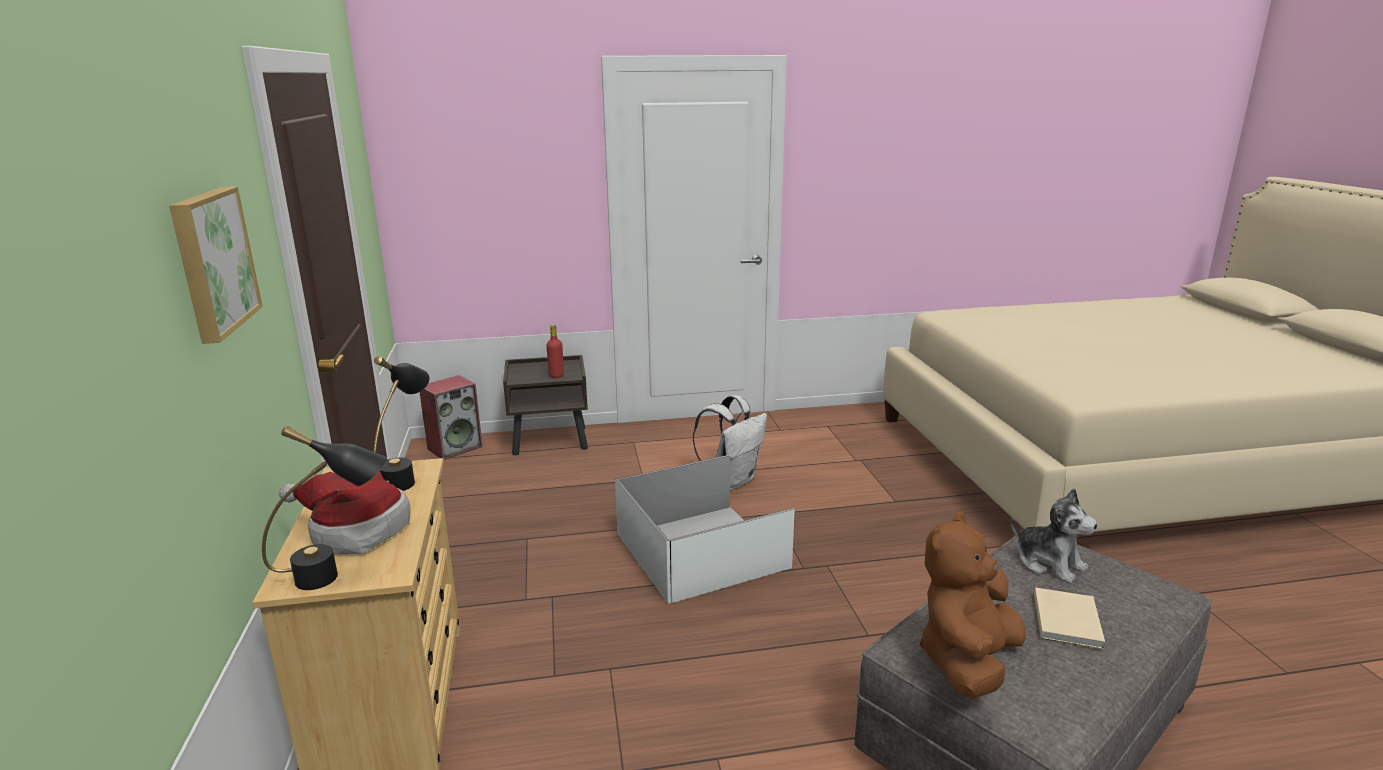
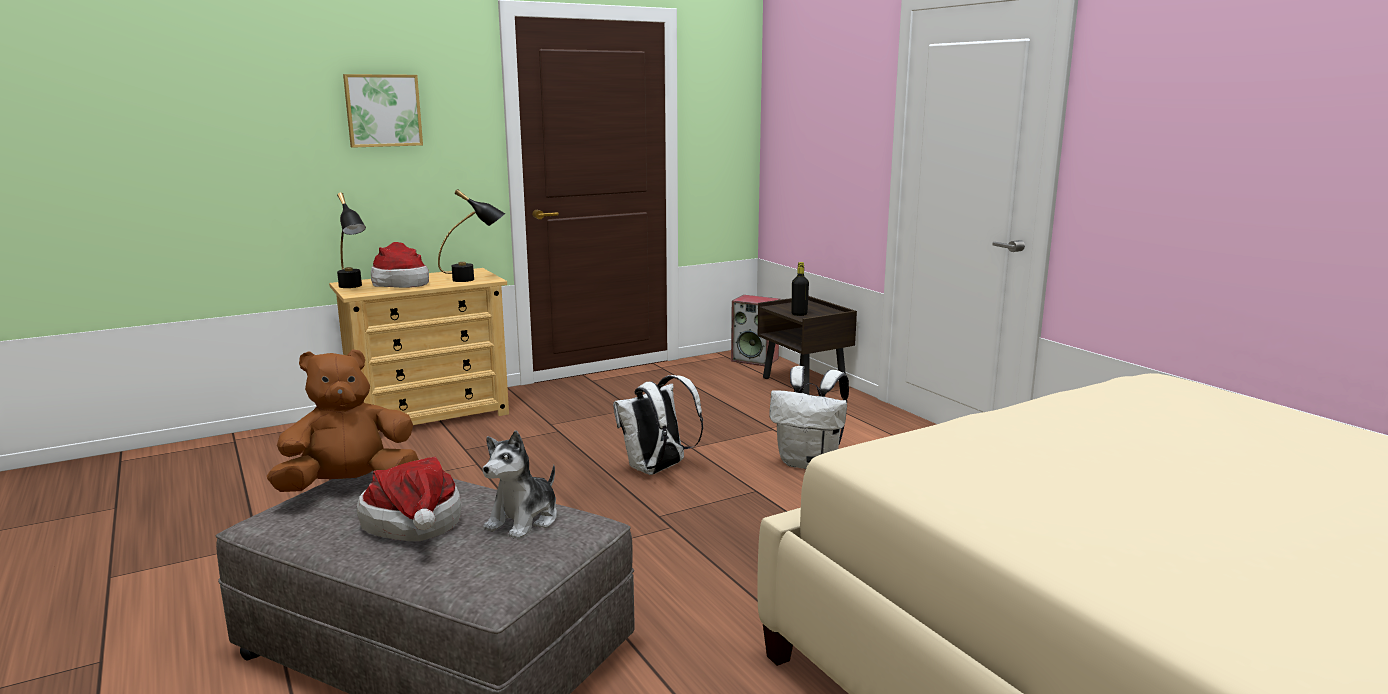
camera: 70 degrees right, 5 degrees down
(556, 376) = (799, 314): red bottle -> black bottle
(703, 552) = (657, 470): white storage box -> white backpack
(967, 661) = (349, 486): brown plush toy -> brown plush toy turned 45 degrees counterclockwise
(1068, 619) = (414, 526): beige book -> hat

